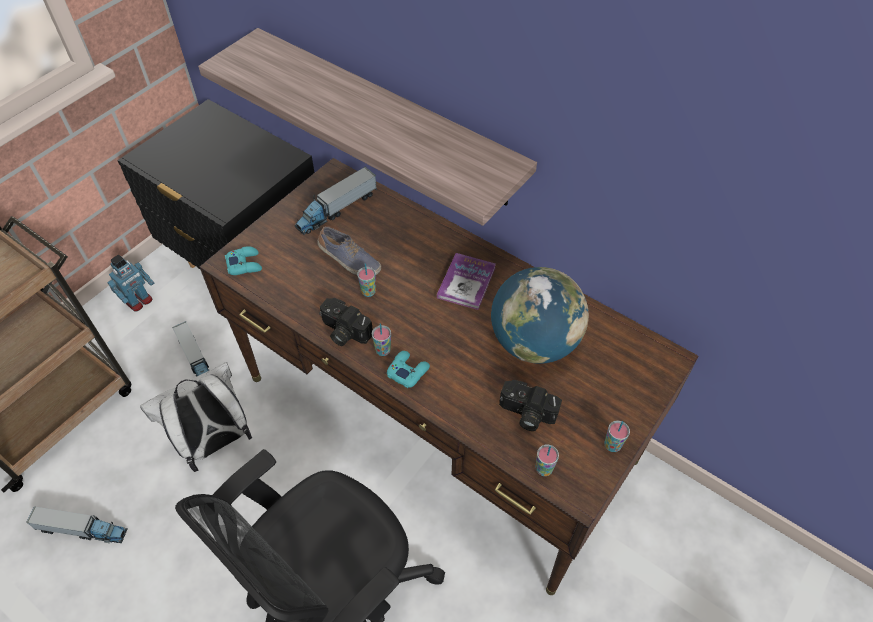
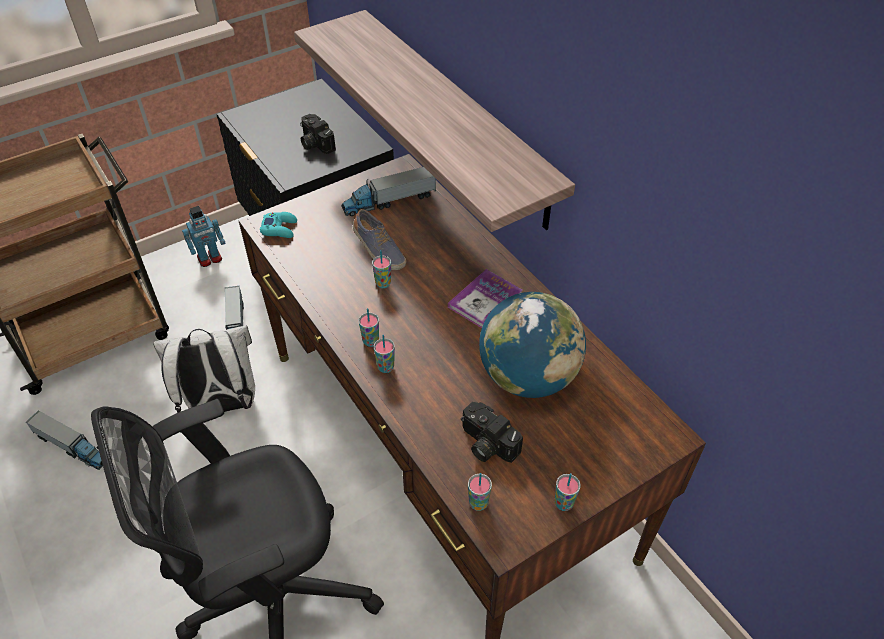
camera: 20 degrees right, 5 degrees down
(343, 332) = (341, 313): camera -> camera (314, 143)
(408, 371) = (385, 367): turquoise game controller -> cup

